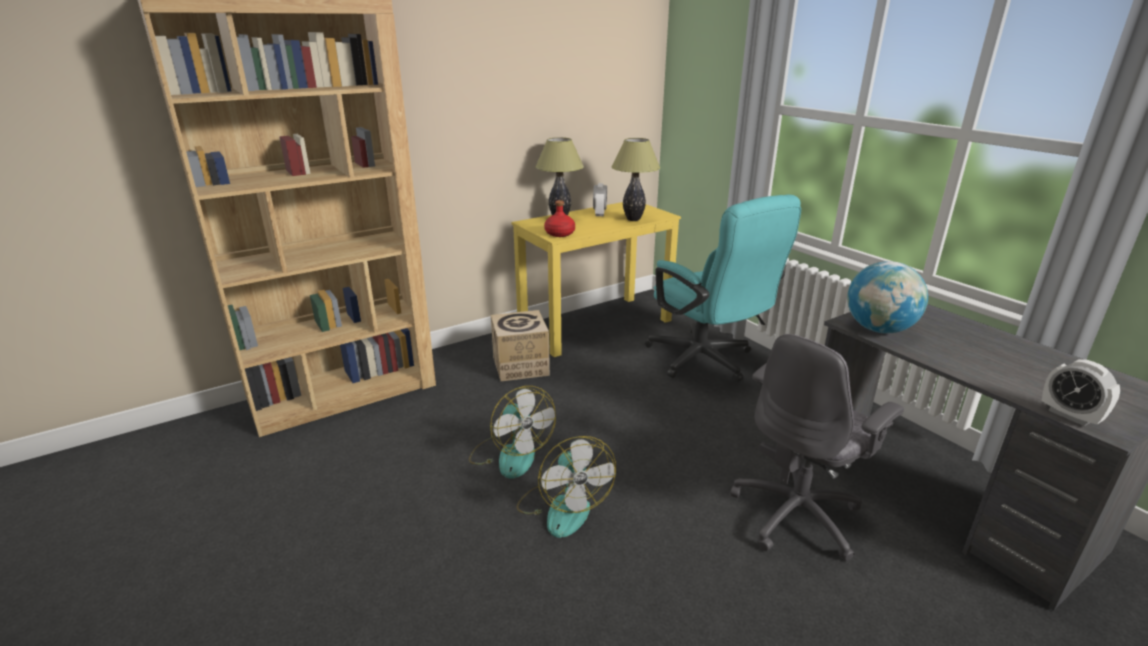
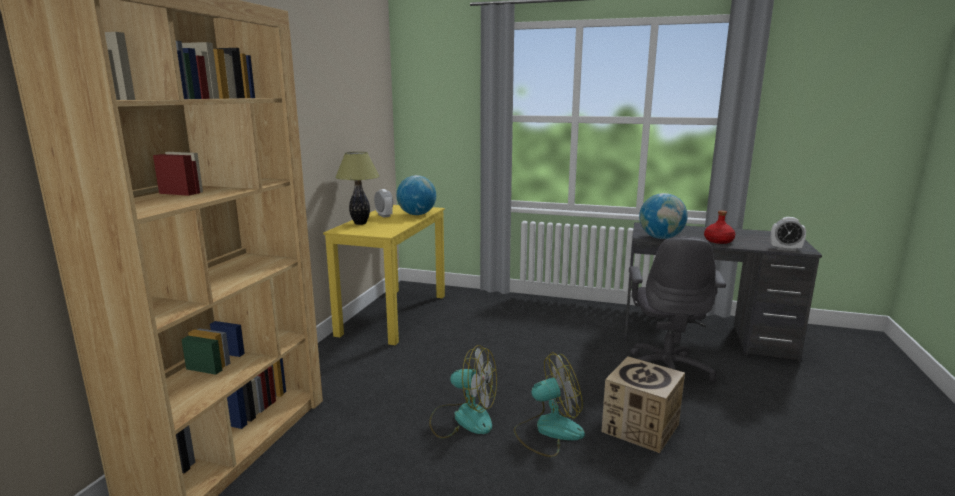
camera: 40 degrees left, 10 degrees down
(520, 366) = (377, 360): cardboard box -> cardboard box (640, 428)
(559, 234) = (383, 232): red bottle -> red bottle (718, 241)
(563, 507) = (548, 431): fan -> fan turned 45 degrees counterclockwise
(633, 219) = (417, 214): table lamp -> globe
(707, 362) = (504, 312): turquoise office chair -> none

